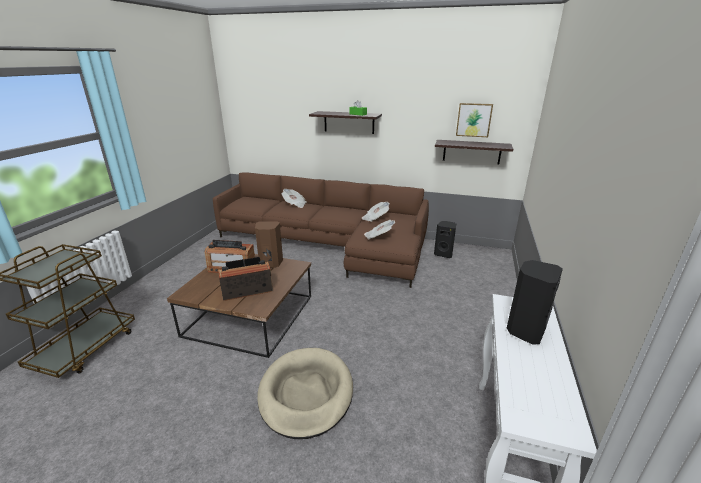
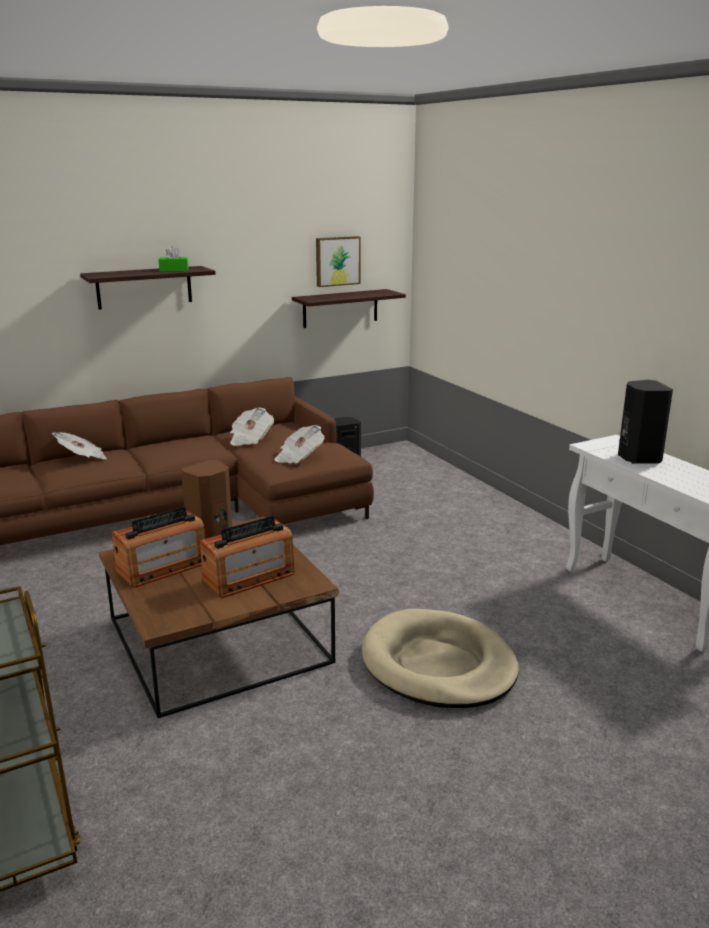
camera: 45 degrees left, 5 degrees down
(247, 290) = (249, 577): radio -> radio turned 150 degrees counterclockwise

